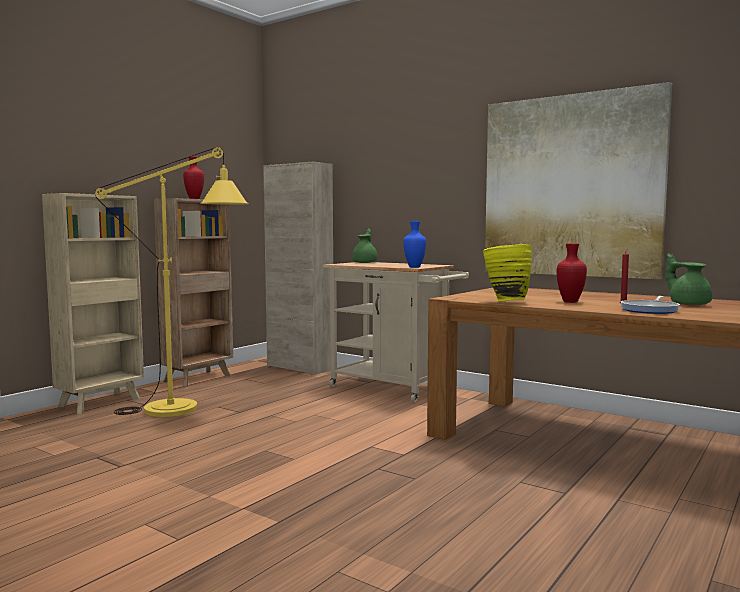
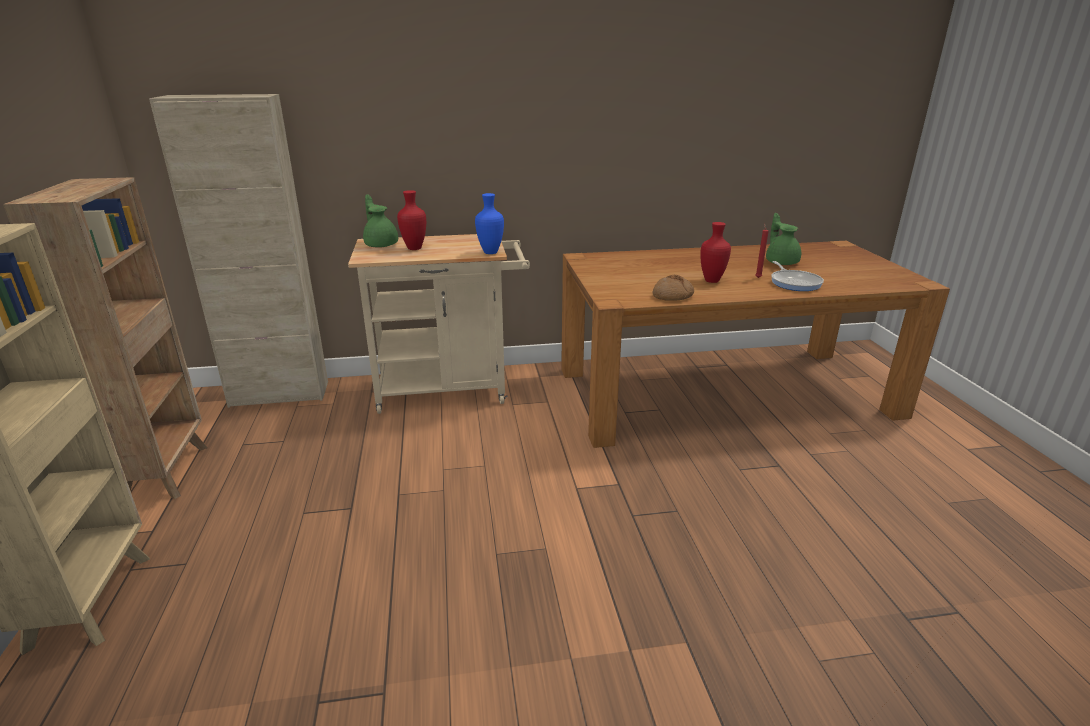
camera: 45 degrees left, 20 degrees up
(186, 409) = (267, 539): yellow floor lamp -> none
(194, 199) = (86, 190): red vase -> red vase (413, 248)
(505, 301) = (672, 296): yellow vase -> bread
(571, 186) = (632, 135): picture -> none
(688, 304) = (781, 262): green teapot -> green teapot turned 60 degrees clockwise

